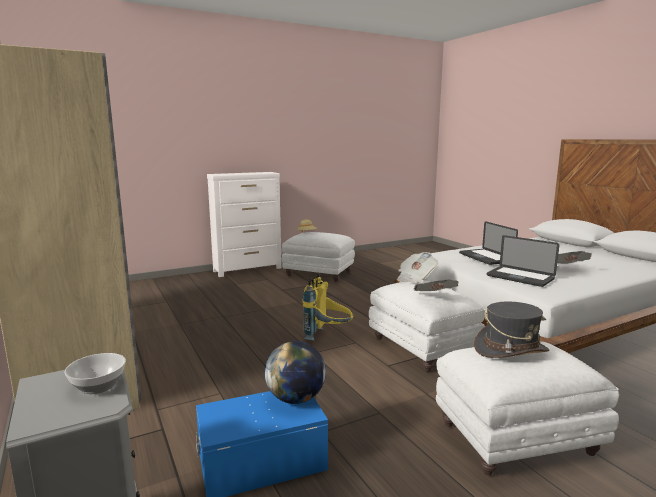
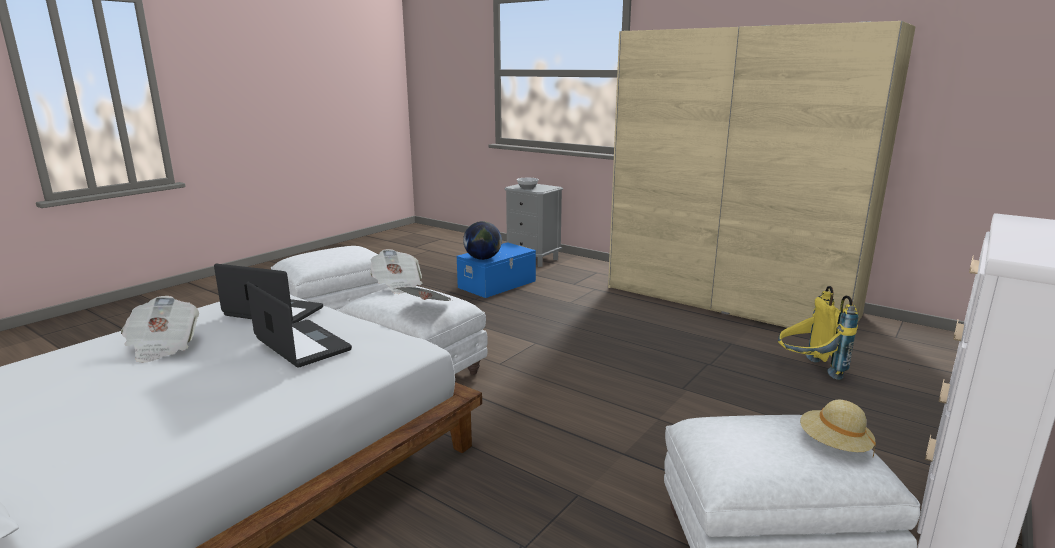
camera: 155 degrees right, 5 degrees up
(328, 336) = (539, 364): yellow backpack -> yellow backpack (808, 371)
(510, 349) = (339, 254): grey hat -> none

